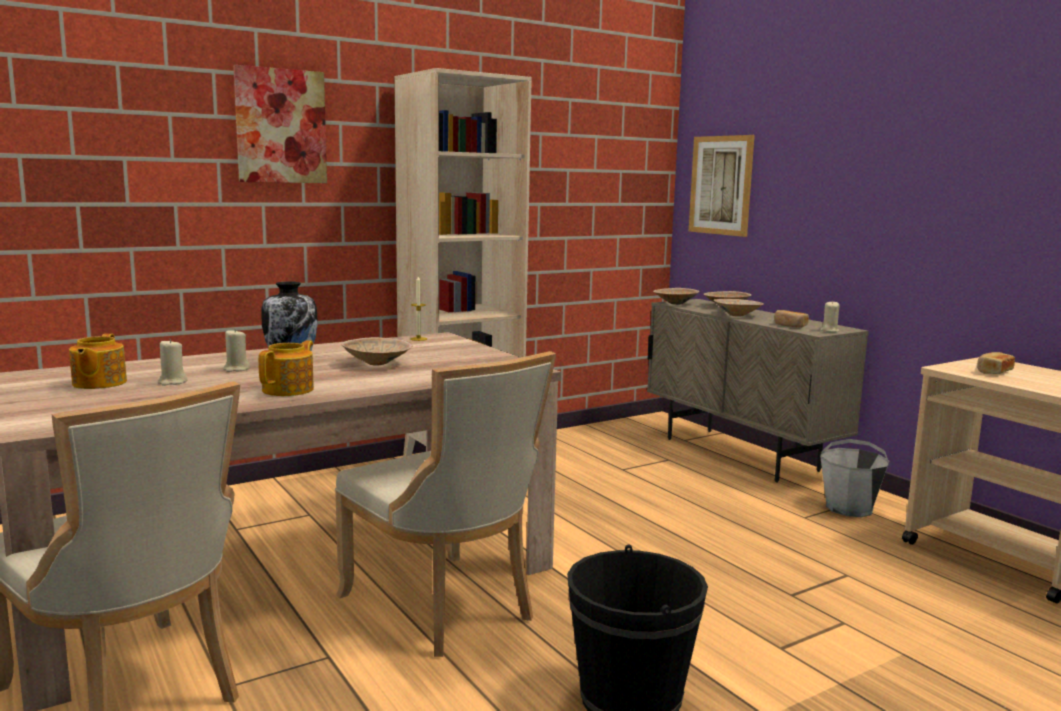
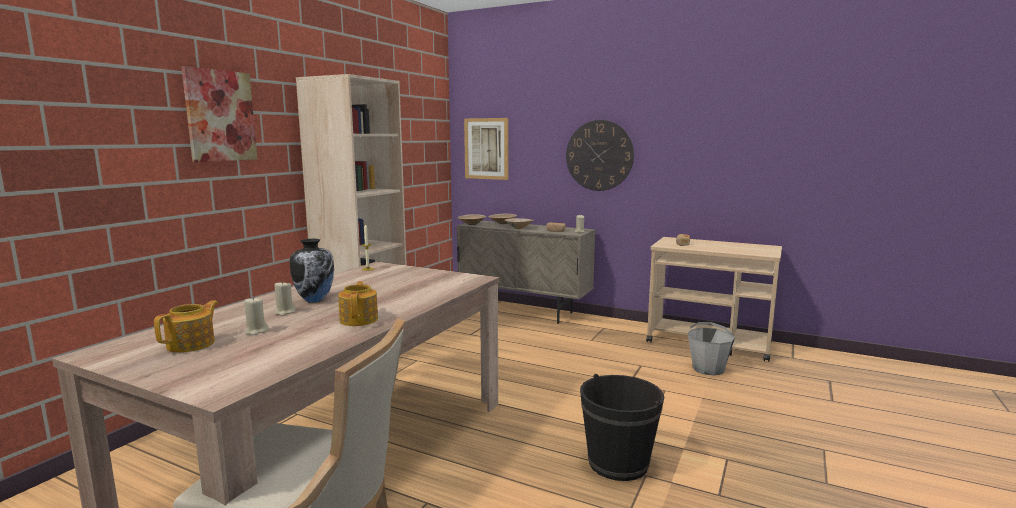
camera: 30 degrees left, 0 degrees up
(98, 383) = (192, 344): teapot -> teapot turned 120 degrees counterclockwise
(378, 364) = (379, 291): beige bowl -> none
(444, 608) = (463, 447): beige chair -> none
(849, 508) = (606, 330): grey bucket -> grey bucket (708, 369)
(886, 200) = (599, 155): none -> wall clock

